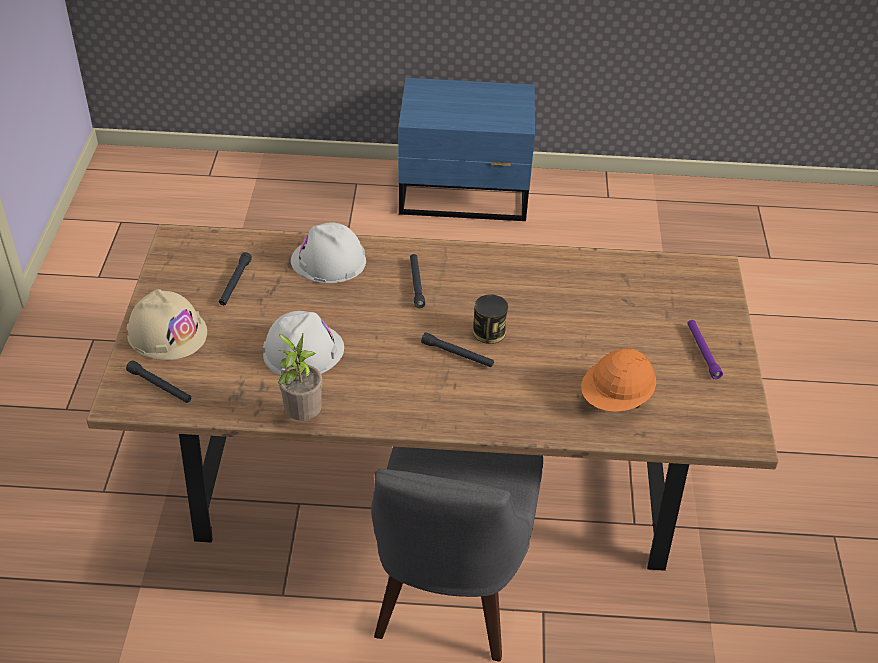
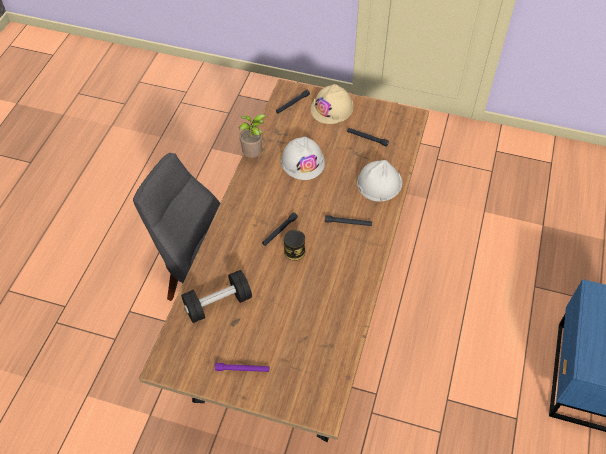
camera: 105 degrees right, 10 degrees up
(616, 399) = (218, 304): orange hard hat -> black dumbbell

